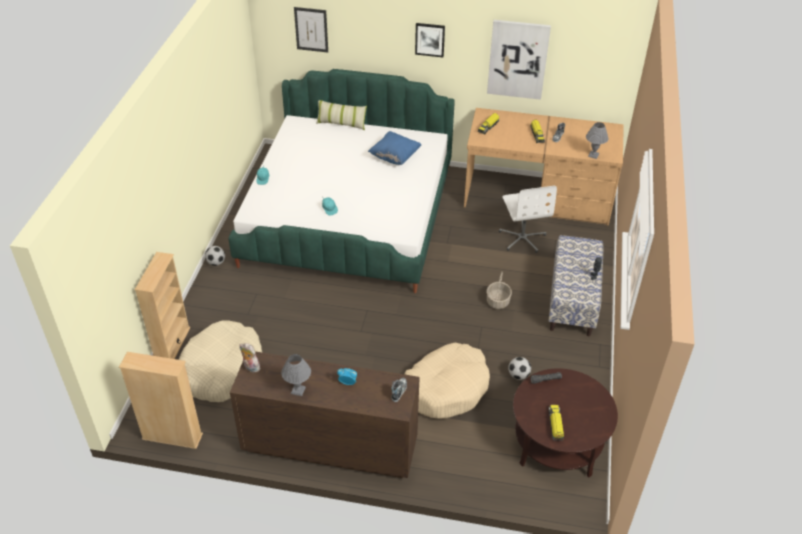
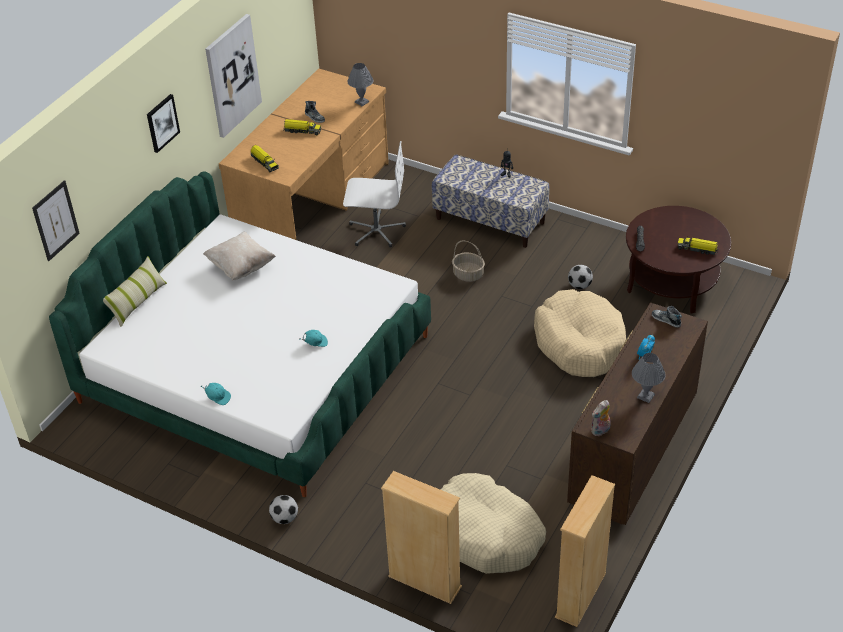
camera: 70 degrees left, 0 degrees up
(395, 157) = (241, 267): blue pillow -> beige pillow

